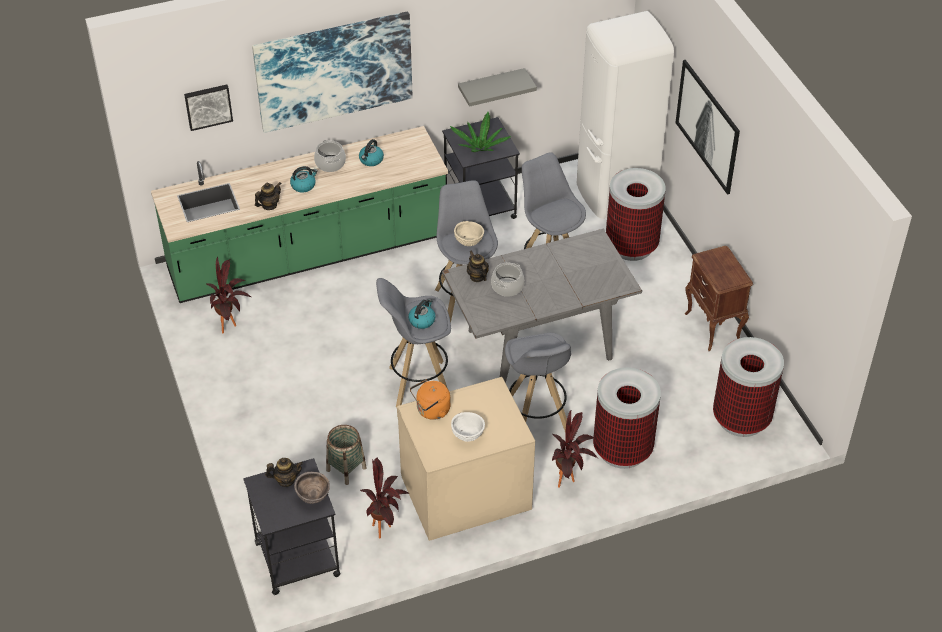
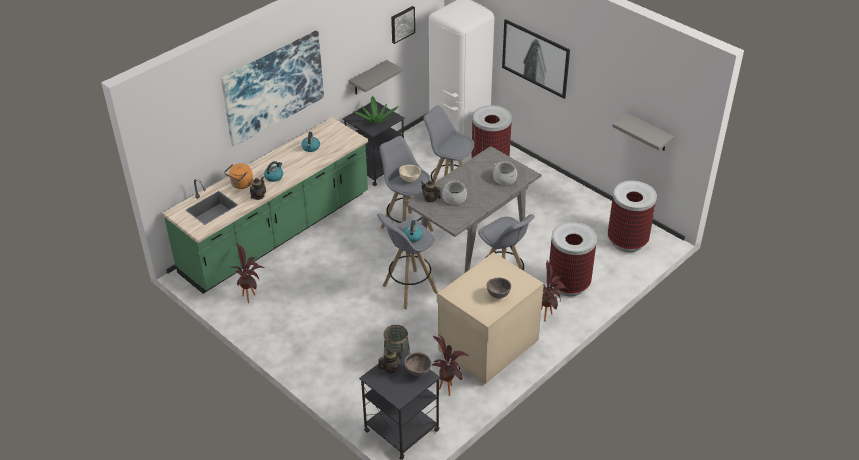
camera: 25 degrees left, 5 degrees down
(208, 106) = (195, 134): picture -> picture (402, 24)
(330, 163) = (283, 158): cooking pot -> cooking pot (504, 179)
(431, 411) = (462, 288): orange kettle -> orange kettle (241, 185)
(467, 436) = (498, 295): white bowl -> brown bowl
(713, 328) = (573, 194): brown nightstand -> none
(801, 283) = (649, 133): none -> grey shelf

